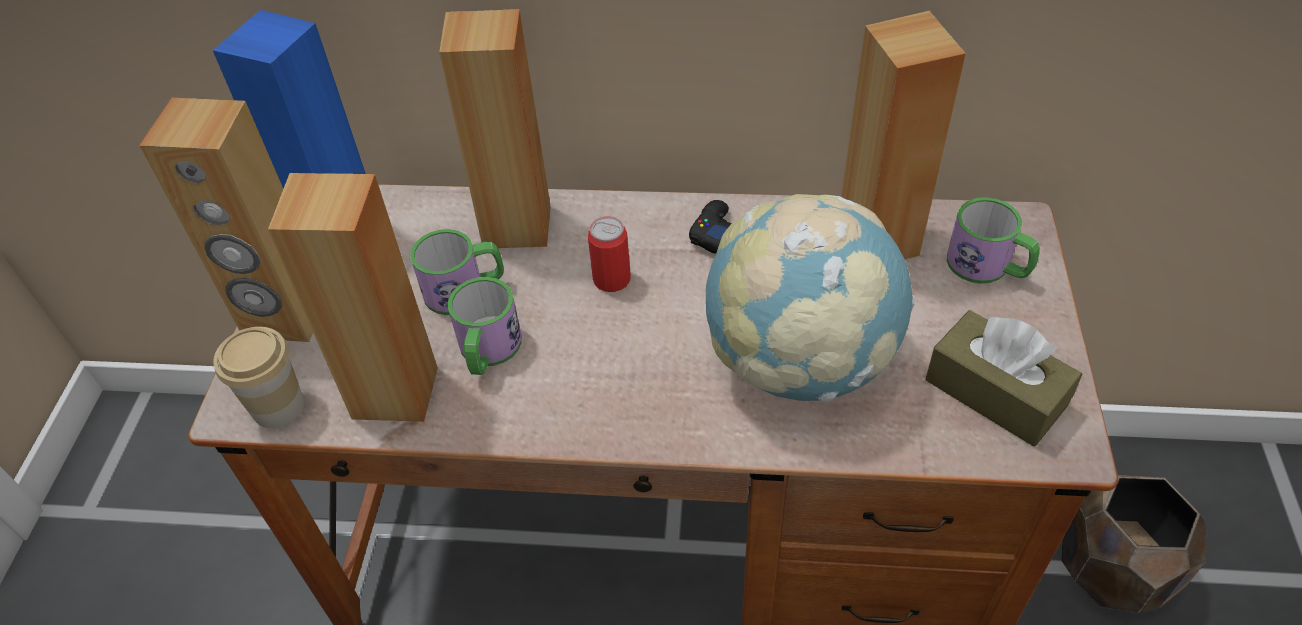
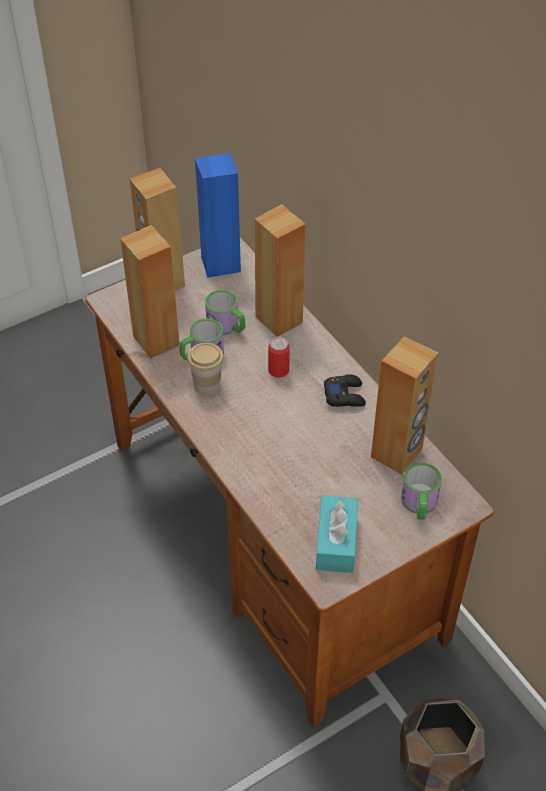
camera: 50 degrees right, 0 degrees up
(278, 406) = (120, 311): cup -> cup (207, 385)
(799, 361) = (290, 462): globe -> none
(995, 393) = (336, 542): brown tissue box -> turquoise tissue box

